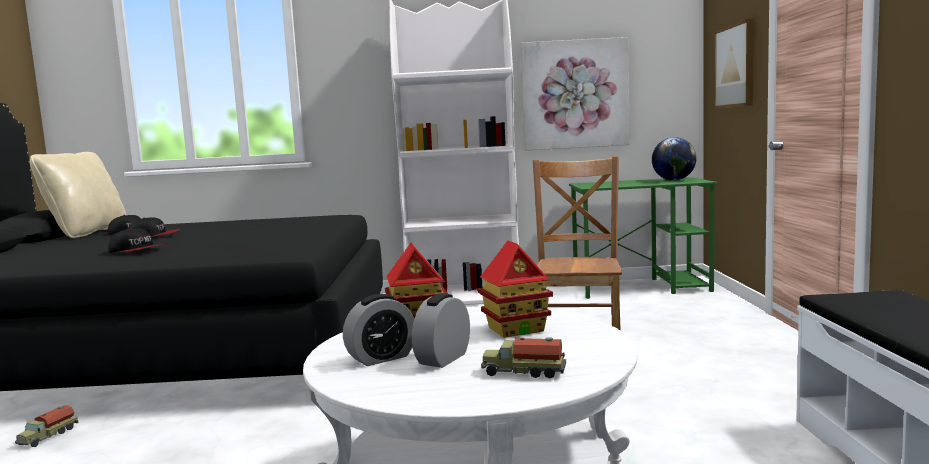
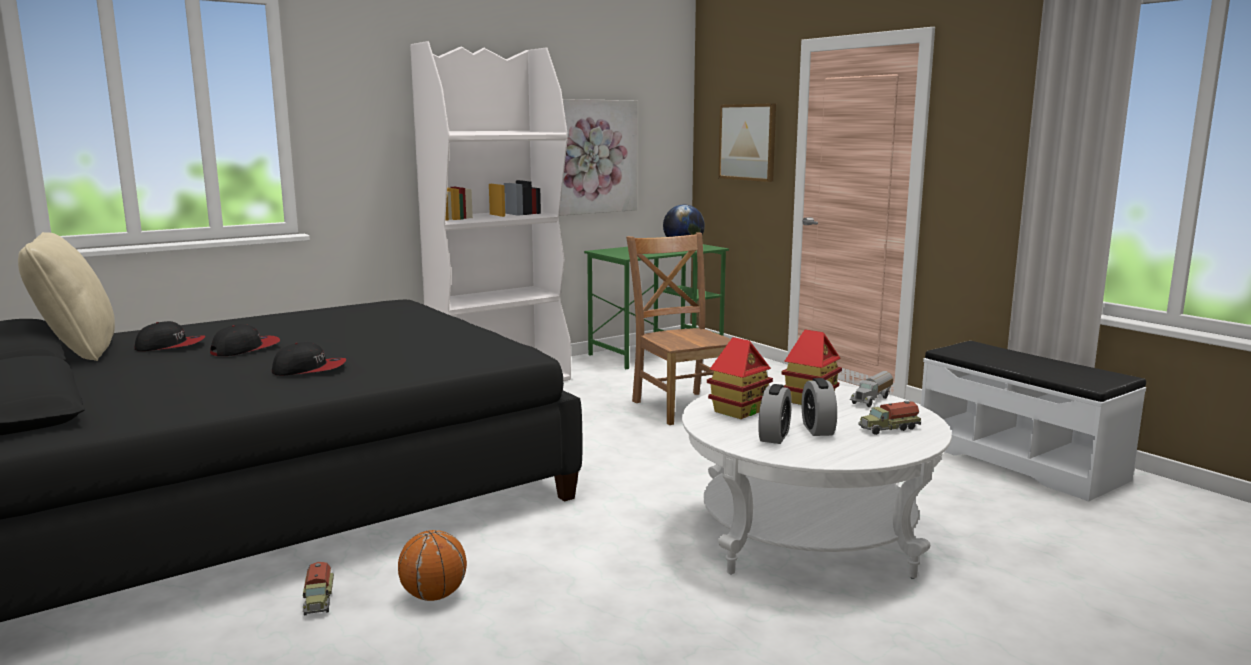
camera: 35 degrees left, 5 degrees up
(104, 455) = (434, 596): none -> basketball
(588, 339) = (872, 400): none -> toy truck

